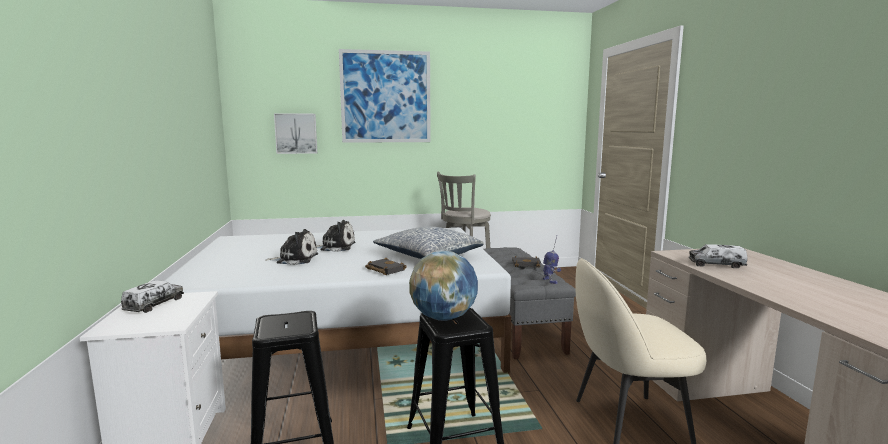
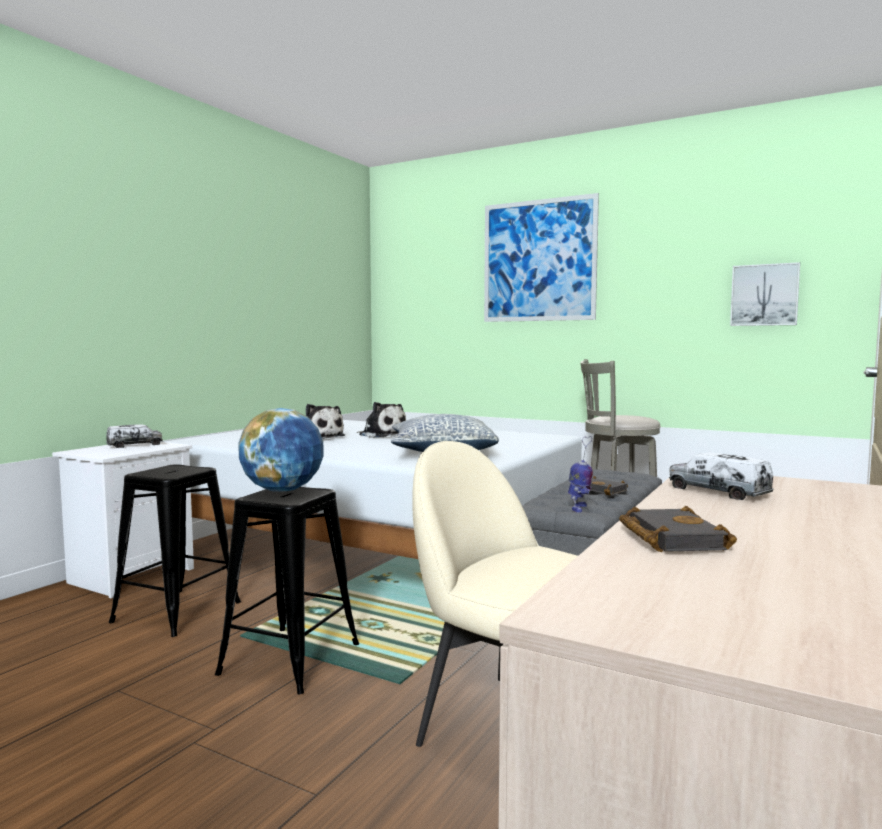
camera: 40 degrees right, 5 degrees down
(296, 133) = (436, 311): picture -> picture (764, 295)
(384, 270) = (360, 454): black book -> black book (668, 538)

